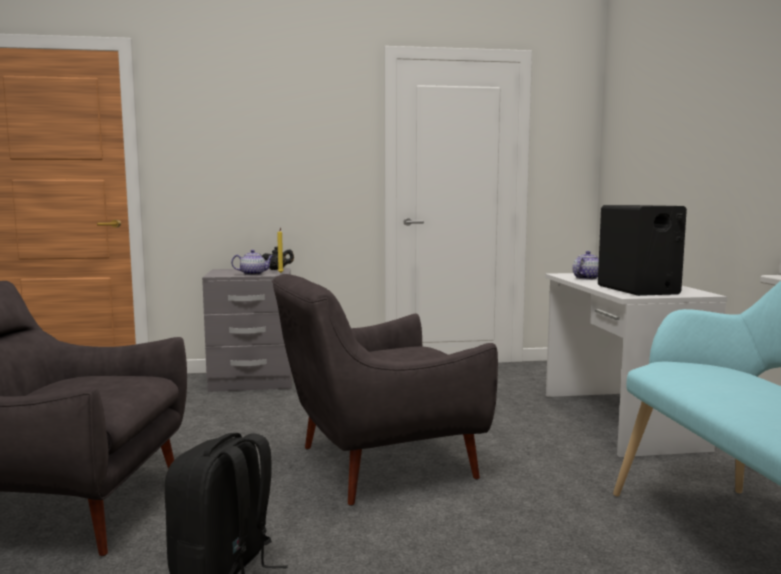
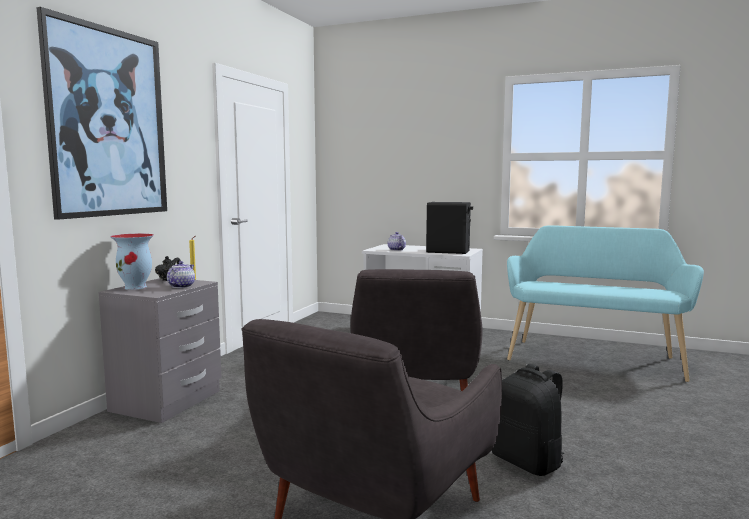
camera: 60 degrees left, 0 degrees up
(236, 123) = (108, 123): none -> picture
(237, 270) = (136, 287): none -> vase

